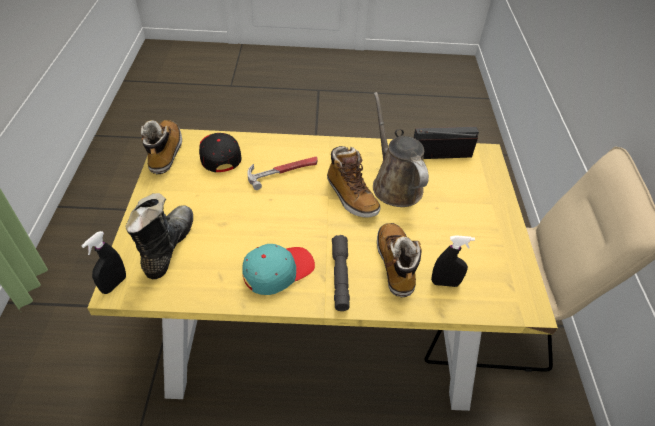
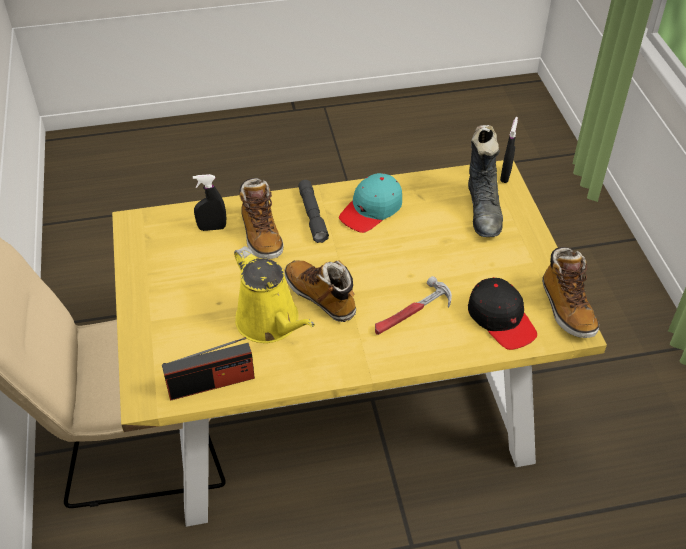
camera: 170 degrees right, 0 degrees up
(394, 184) = (271, 323): brown watering can -> yellow watering can

